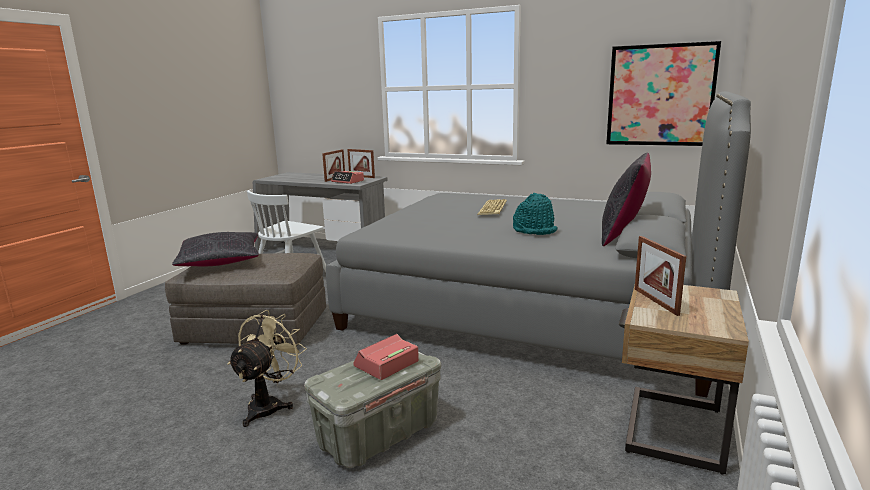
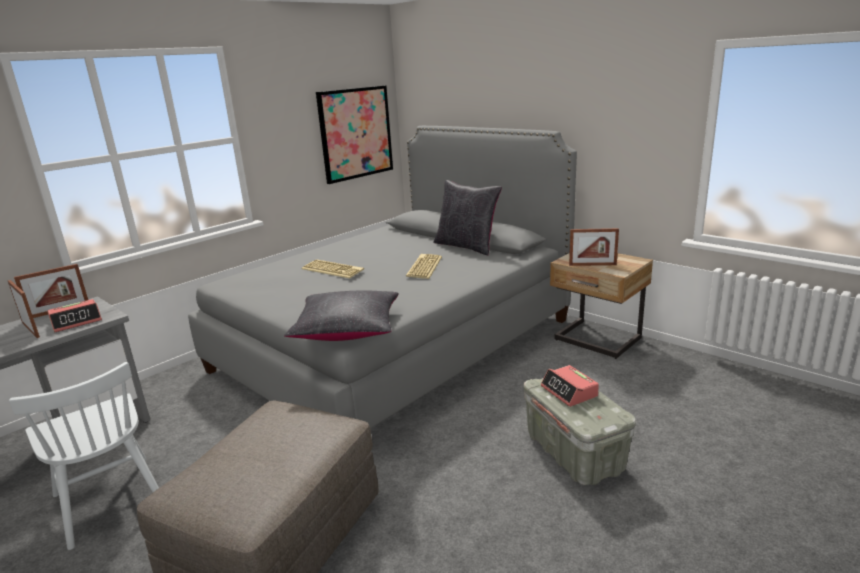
camera: 70 degrees left, 5 degrees up
(220, 262) = (228, 482): black pillow -> black pillow (347, 329)
(269, 405) = (501, 522): beige fan -> none
(534, 230) = (423, 267): turquoise hat -> keyboard

